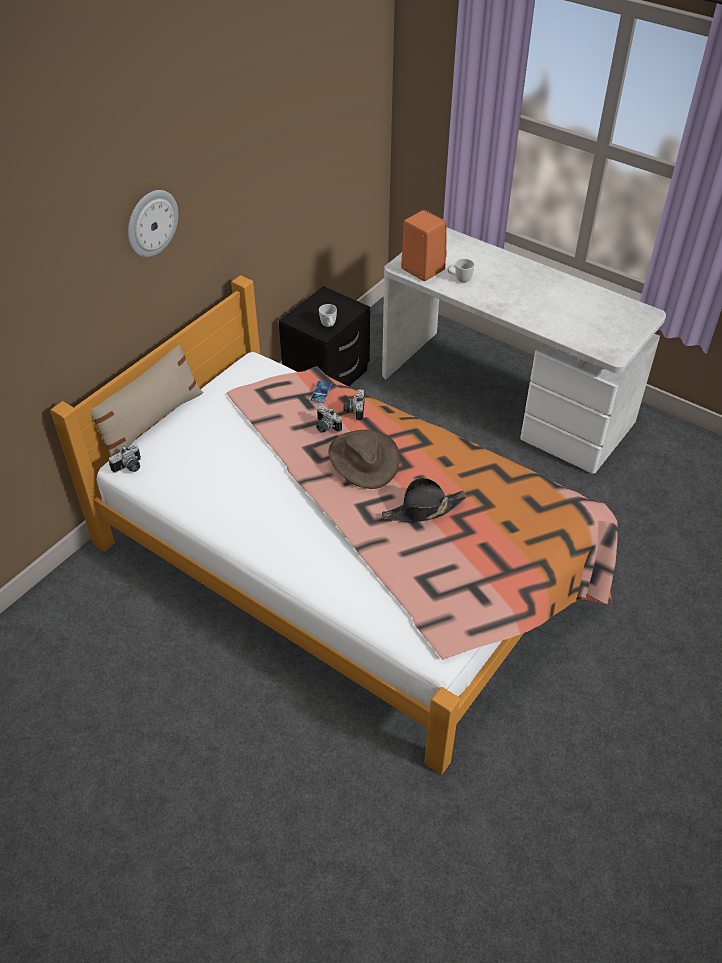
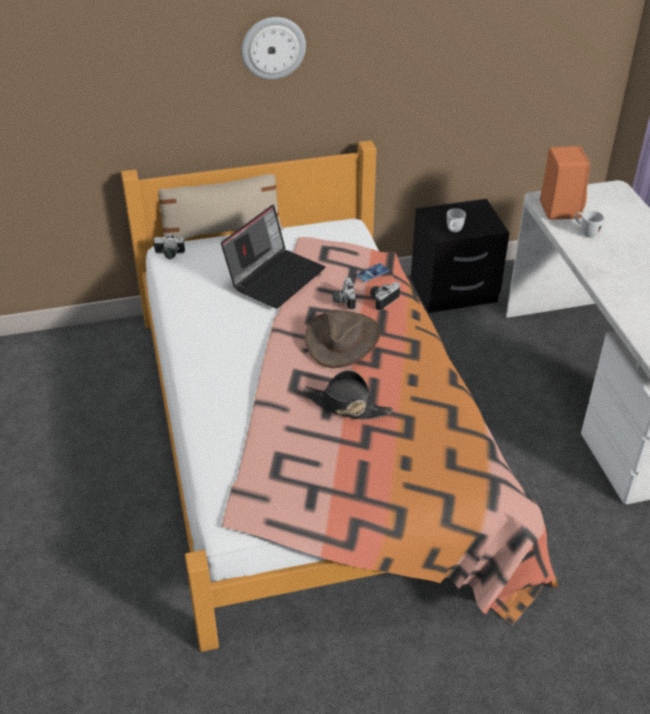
camera: 40 degrees right, 5 degrees down
(249, 436) = (275, 276): none -> laptop

